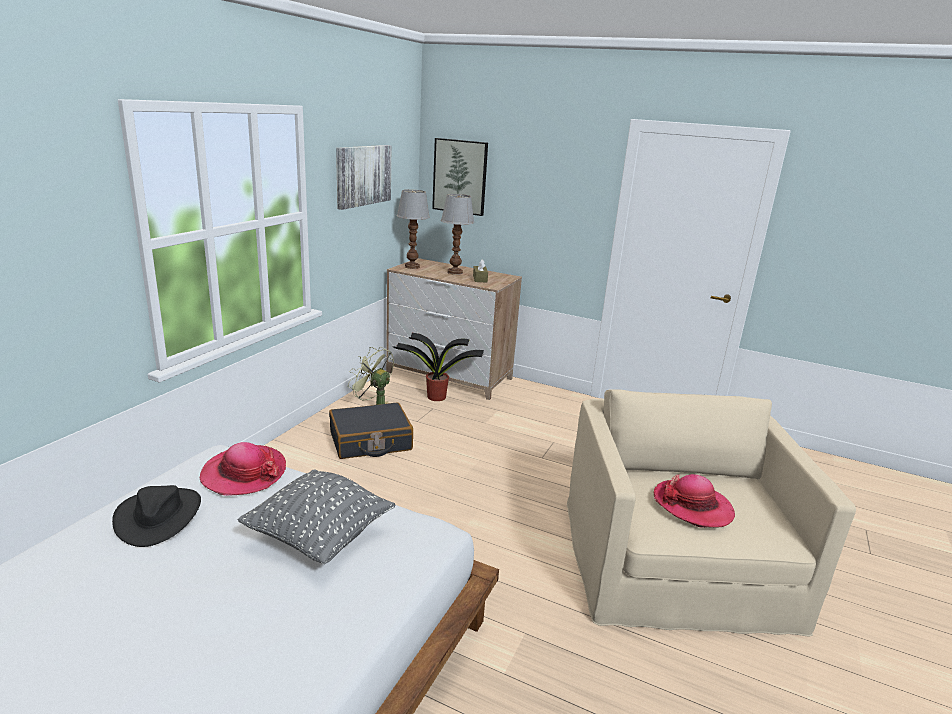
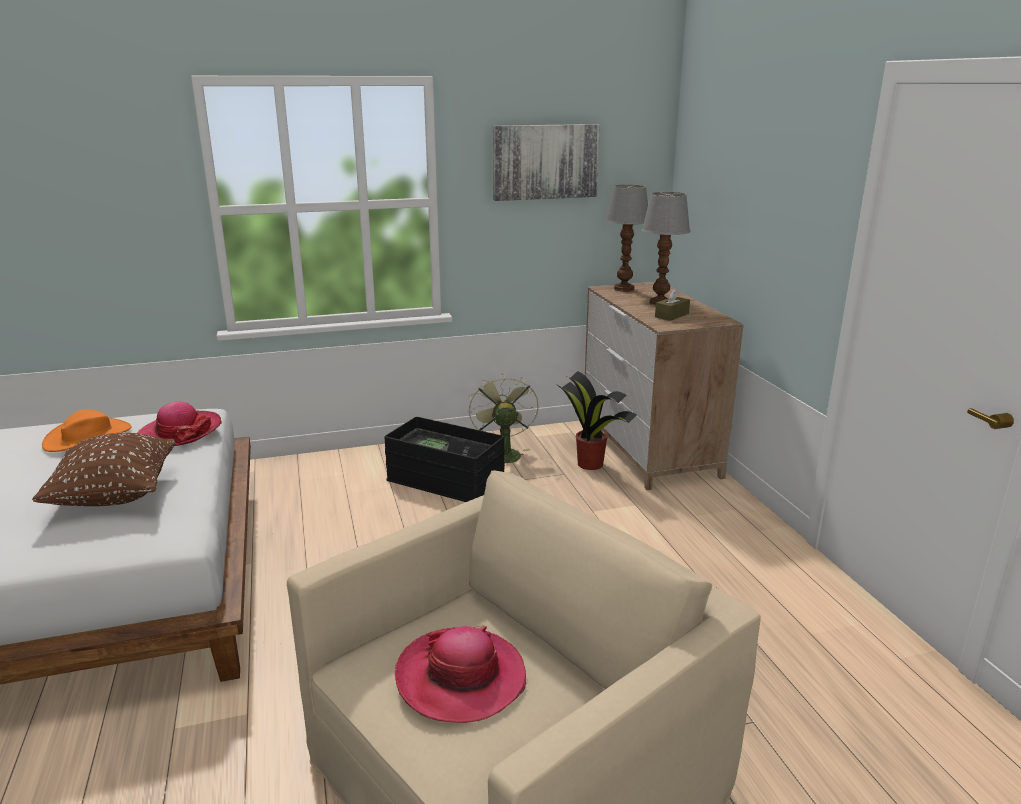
camera: 50 degrees right, 0 degrees up
(158, 516) = (88, 437): black hat -> orange hat
(319, 537) = (115, 496): grey pillow -> brown pillow
(370, 441) = (446, 479): black suitcase -> black storage box
(460, 176) = (704, 169): picture -> none

